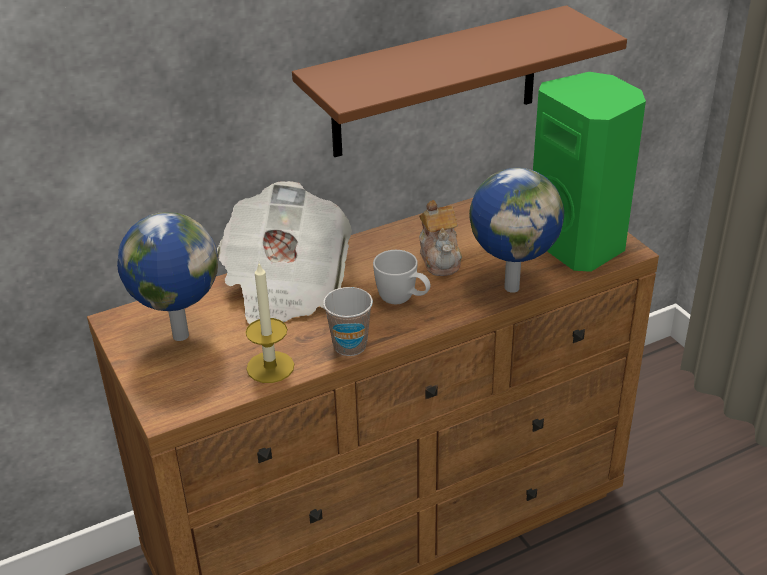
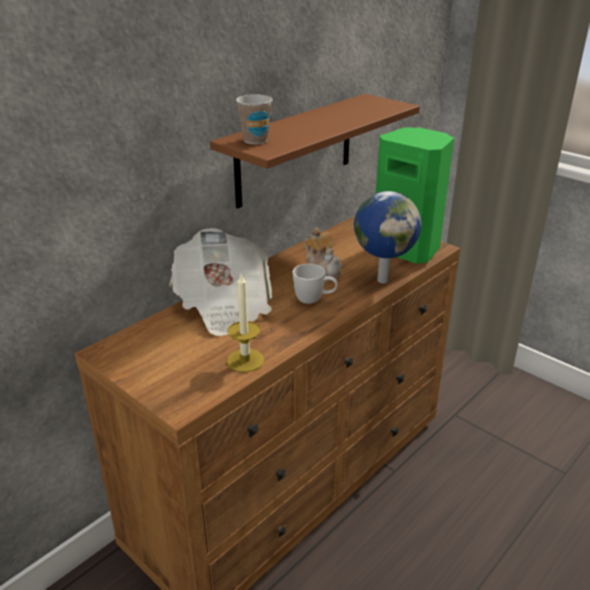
camera: 20 degrees left, 5 degrees down
(179, 335) = (160, 352): globe -> none
(350, 346) = (296, 335): cup -> cup (255, 140)

